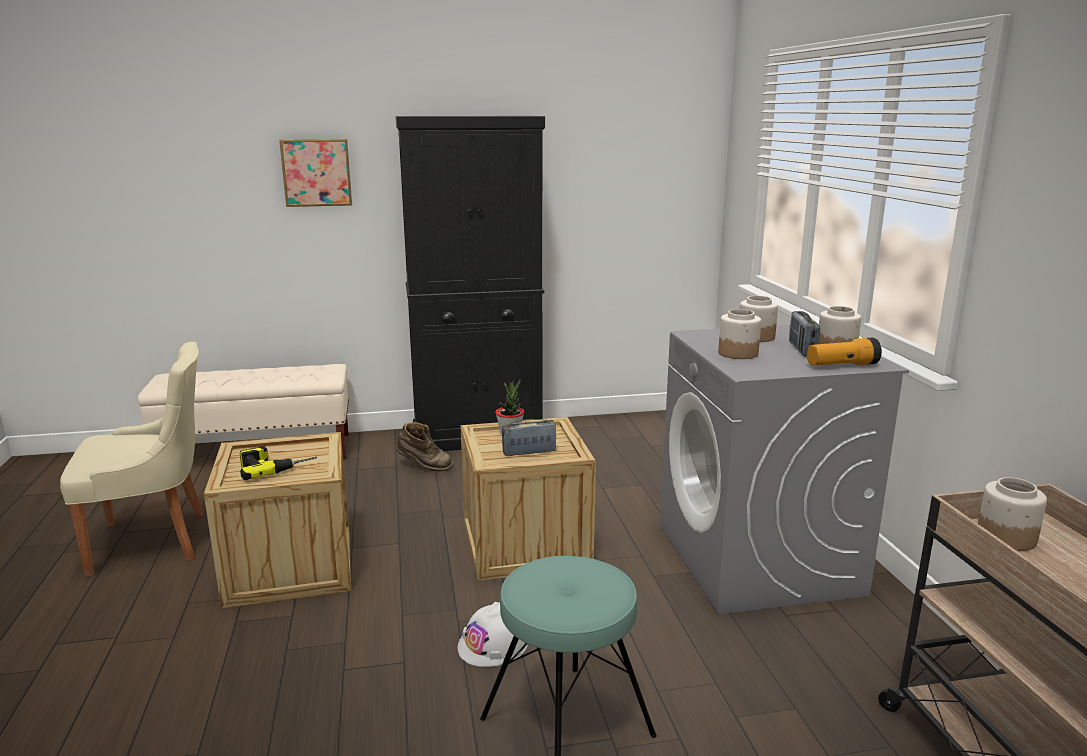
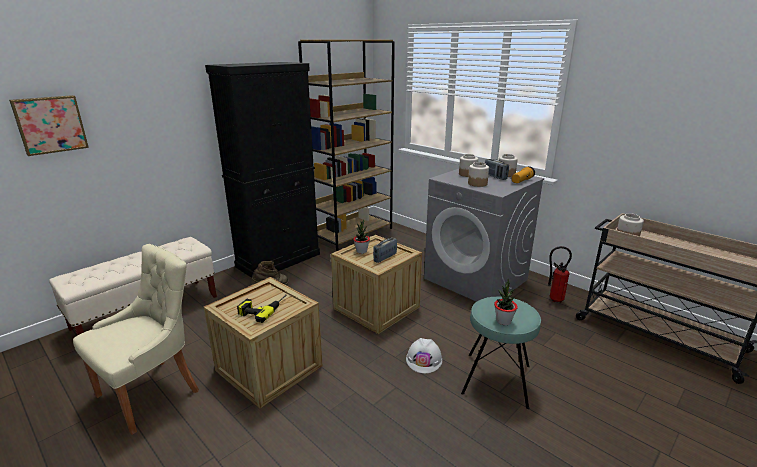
camera: 35 degrees left, 5 degrees up
(316, 172) = (155, 107): picture -> picture (50, 124)
(537, 597) = (503, 321): none -> potted plant
(634, 427) = (352, 233): none -> brown bookcase
(878, 650) = (553, 299): none -> fire extinguisher

